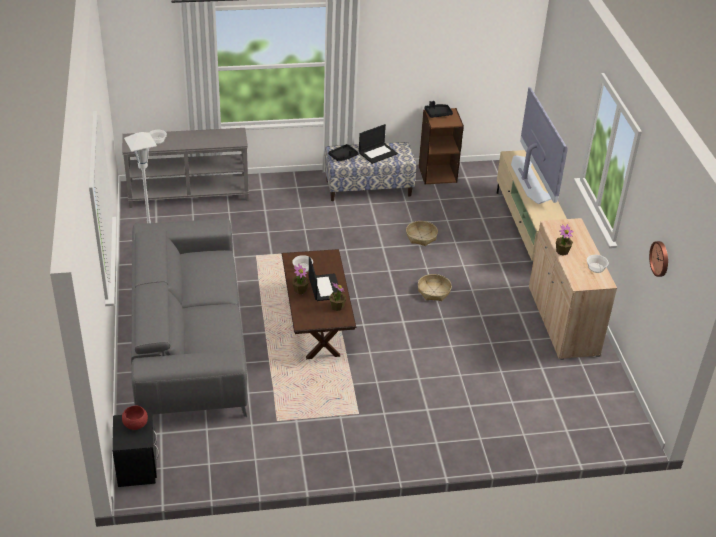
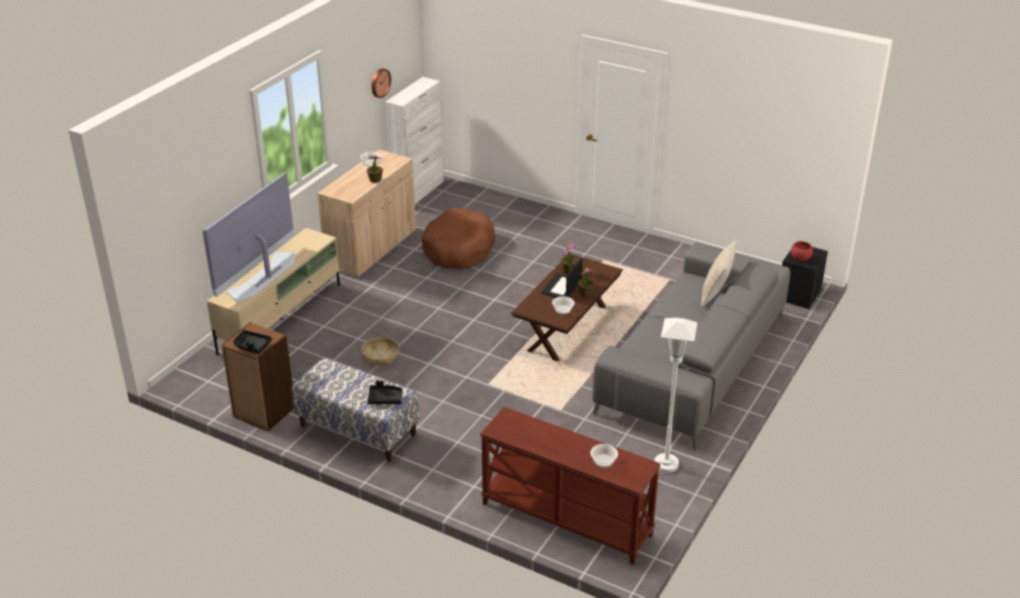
camera: 140 degrees left, 5 degrees down
(189, 194) = (565, 520): grey console table -> brown console table
(191, 342) = (716, 294): none -> beige pillow
(378, 153) = (344, 385): laptop -> none
(434, 292) = (438, 308): basket -> none
(495, 358) = (459, 249): none -> brown dog bed
(627, 411) = (418, 192): none -> white cabinet

